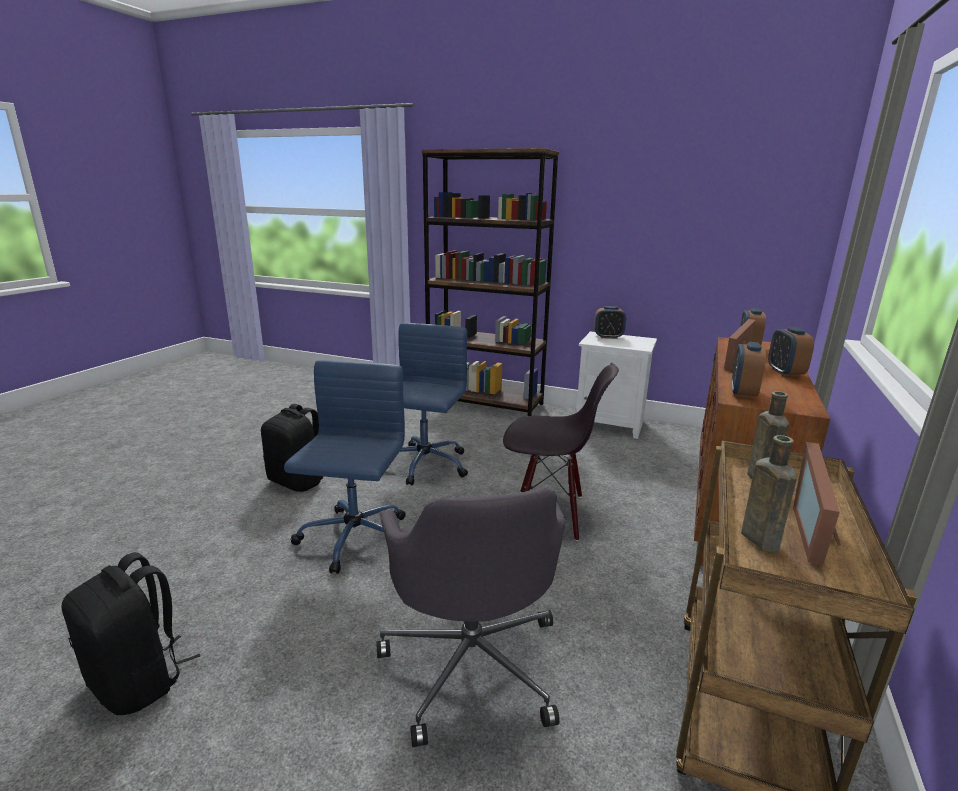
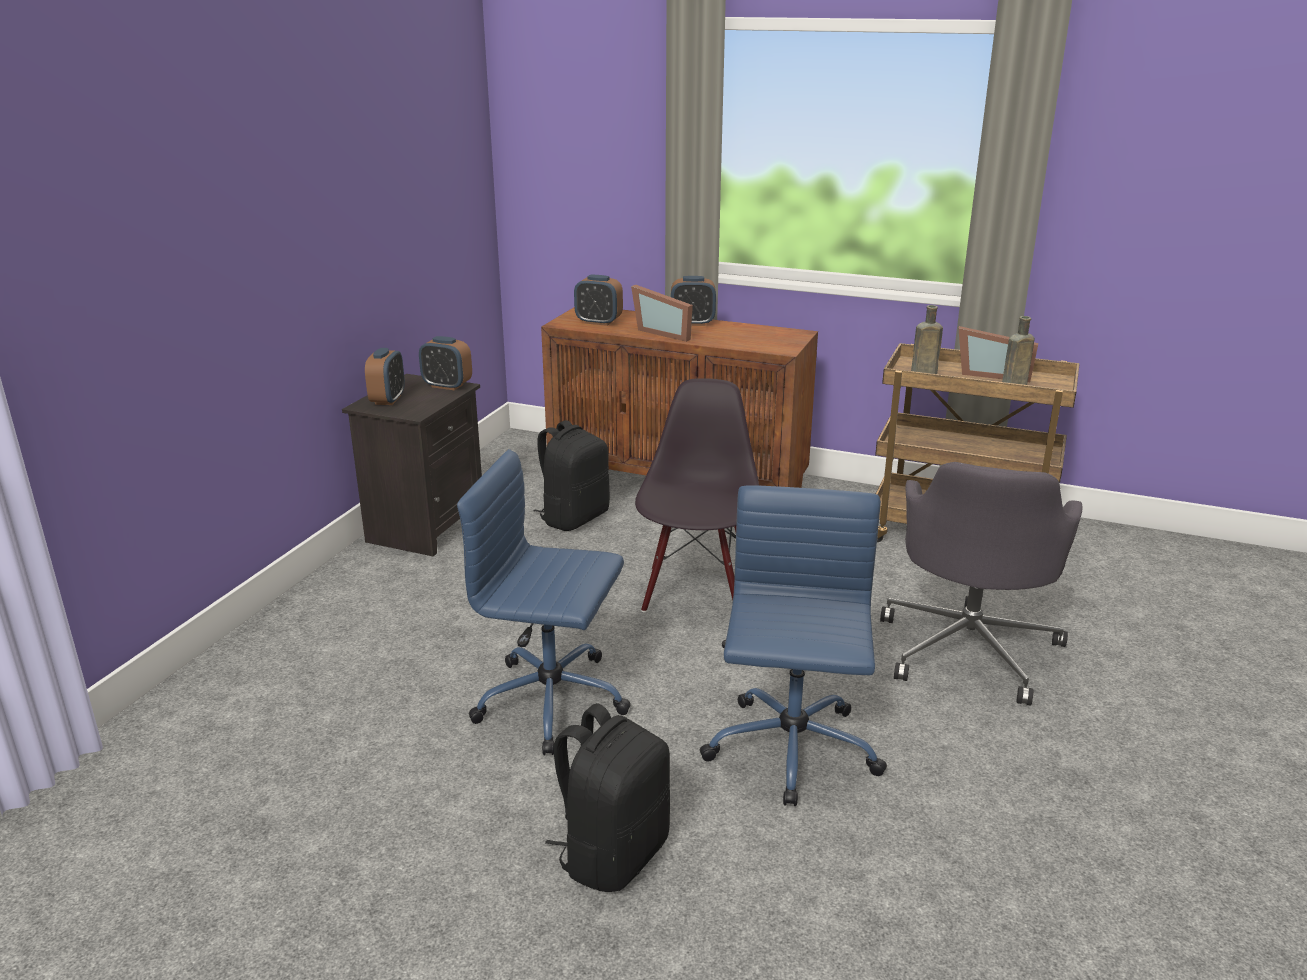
camera: 90 degrees left, 5 degrees up
(139, 681) = (1119, 884): black backpack -> black backpack (574, 518)
(354, 540) = (791, 751): blue office chair -> blue office chair turned 90 degrees clockwise
(472, 662) = (969, 648): grey office chair -> grey office chair turned 120 degrees clockwise
(485, 403) = (275, 639): brown bookcase -> none
(611, 424) = (425, 526): white nightstand -> black nightstand
(743, 393) = (763, 345): alarm clock -> alarm clock (447, 386)

